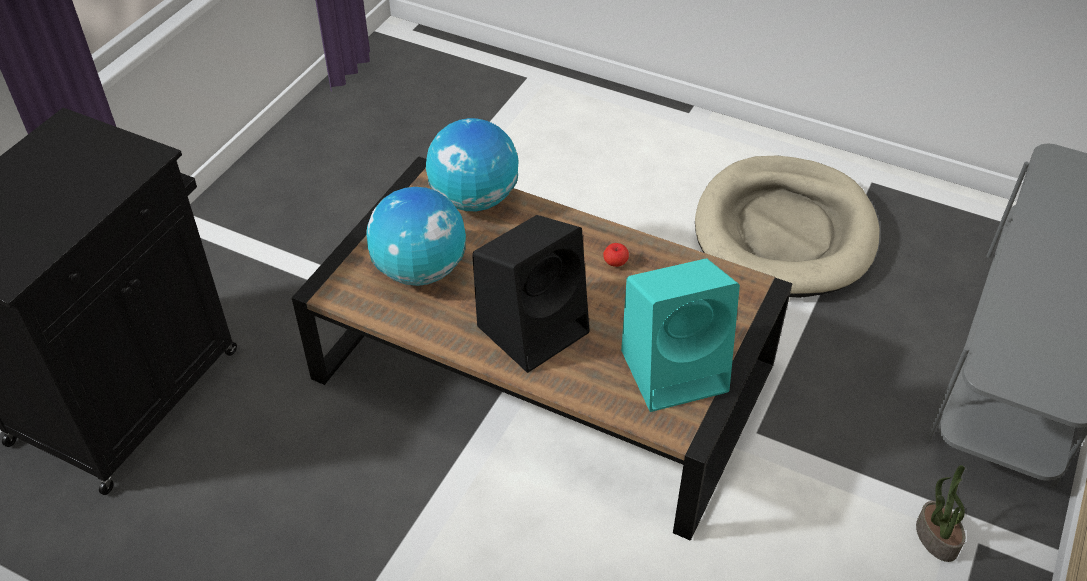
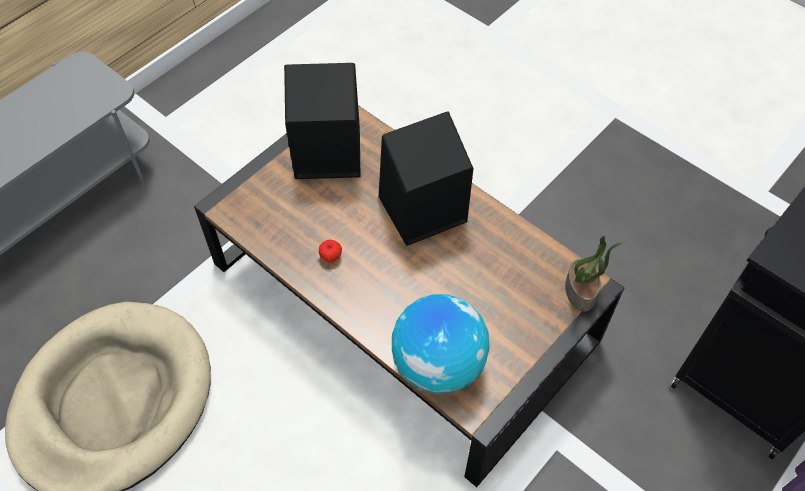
camera: 165 degrees left, 10 degrees up
(420, 270) = (506, 288): globe -> none
(676, 369) = (325, 154): turquoise speaker -> black speaker
(935, 538) = (189, 124): potted plant -> potted plant (581, 291)

